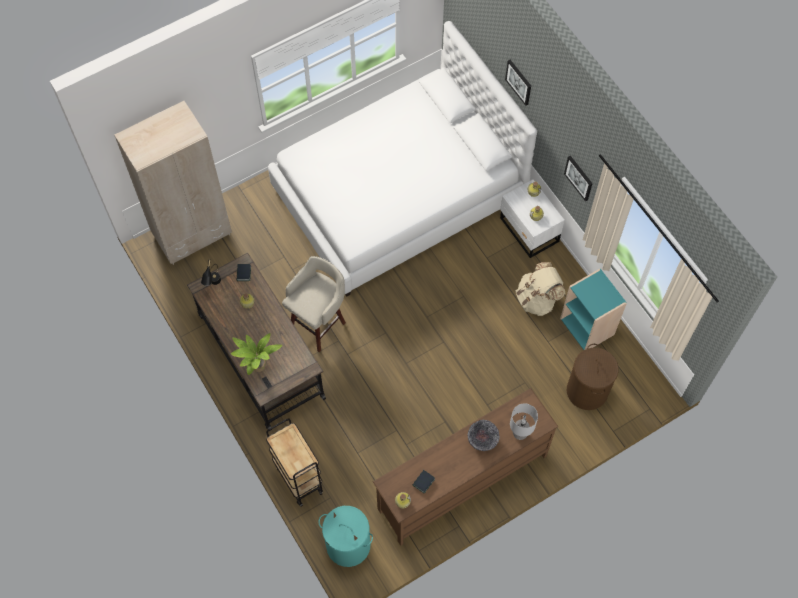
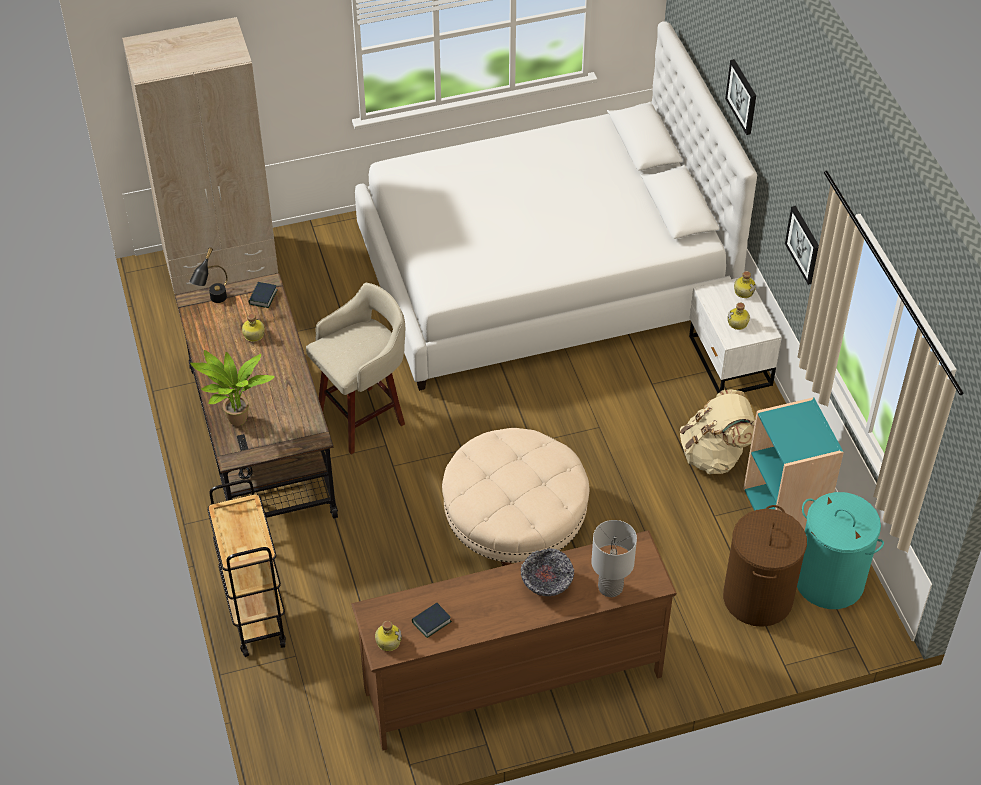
camera: 15 degrees right, 15 degrees down
(348, 545) = (299, 730): turquoise laundry basket -> turquoise laundry basket (828, 581)
(432, 375) = (515, 523): none -> beige ottoman

